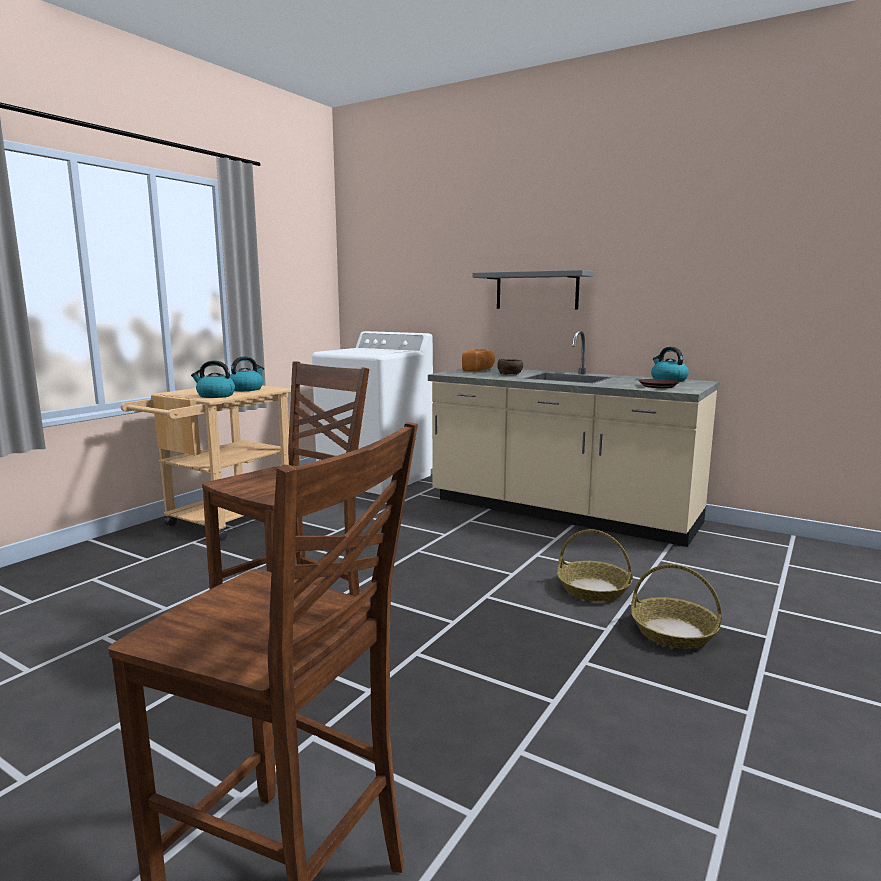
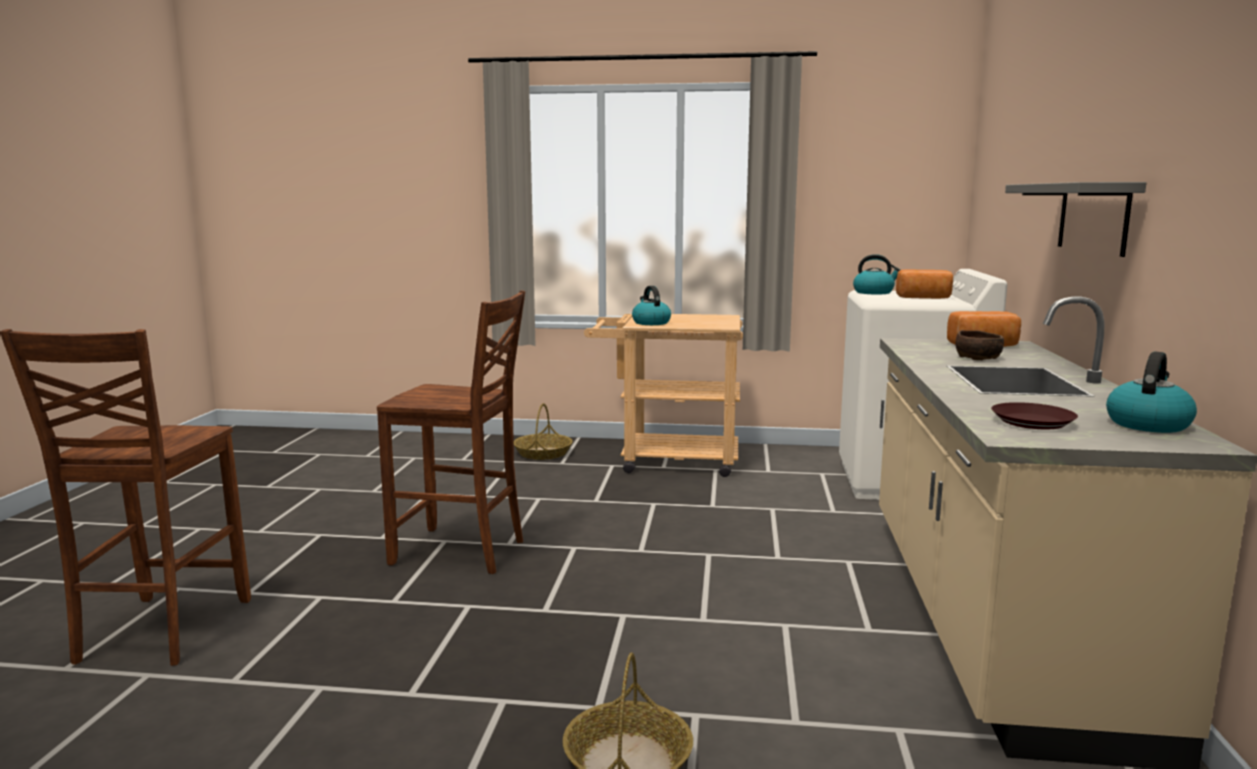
camera: 65 degrees right, 0 degrees up
(246, 389) = (703, 322): kettle -> kettle (874, 292)
(379, 350) = (924, 298): none -> bread
(593, 589) = (712, 682): basket -> basket (543, 453)

